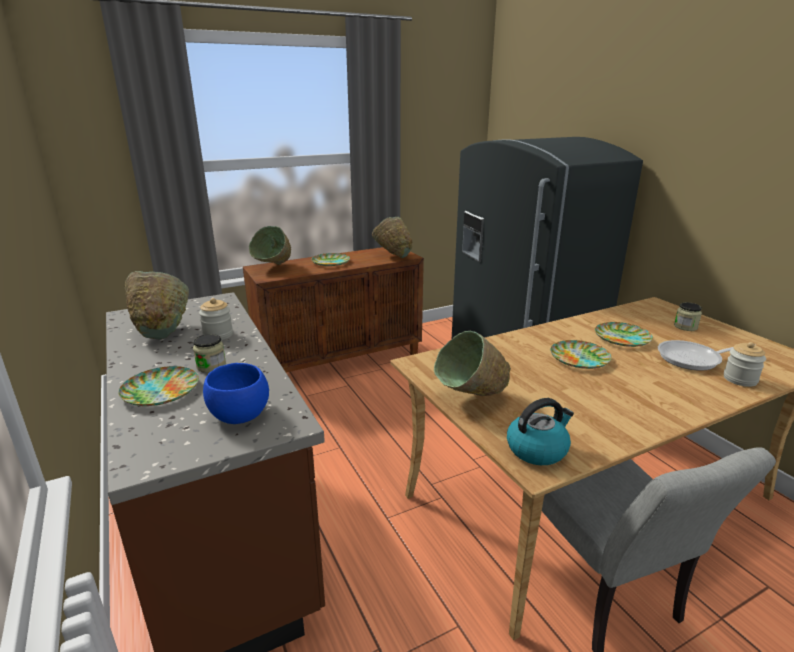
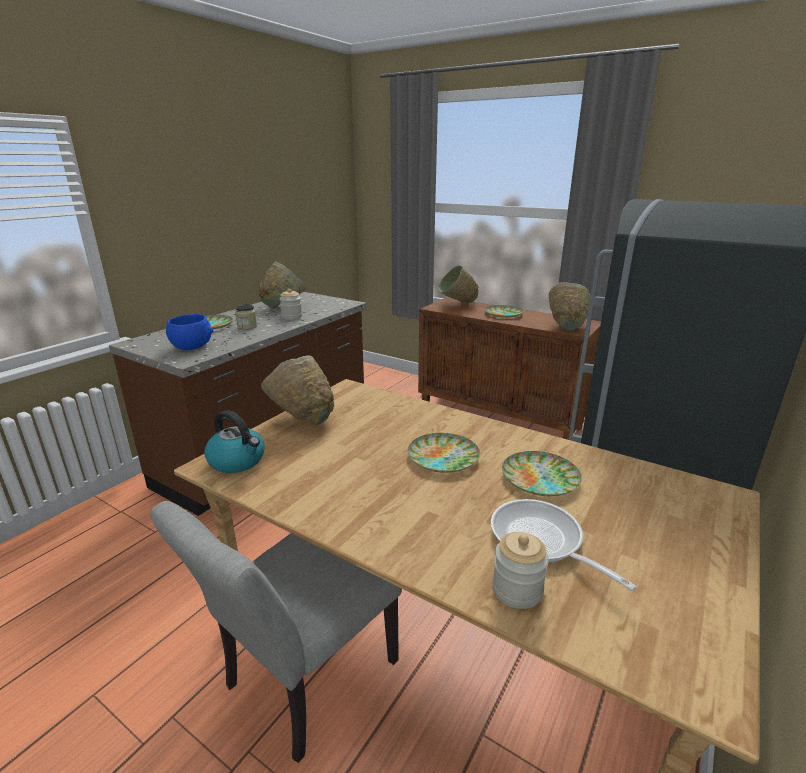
camera: 60 degrees right, 0 degrees up
(685, 327) = (664, 529): jar -> none

